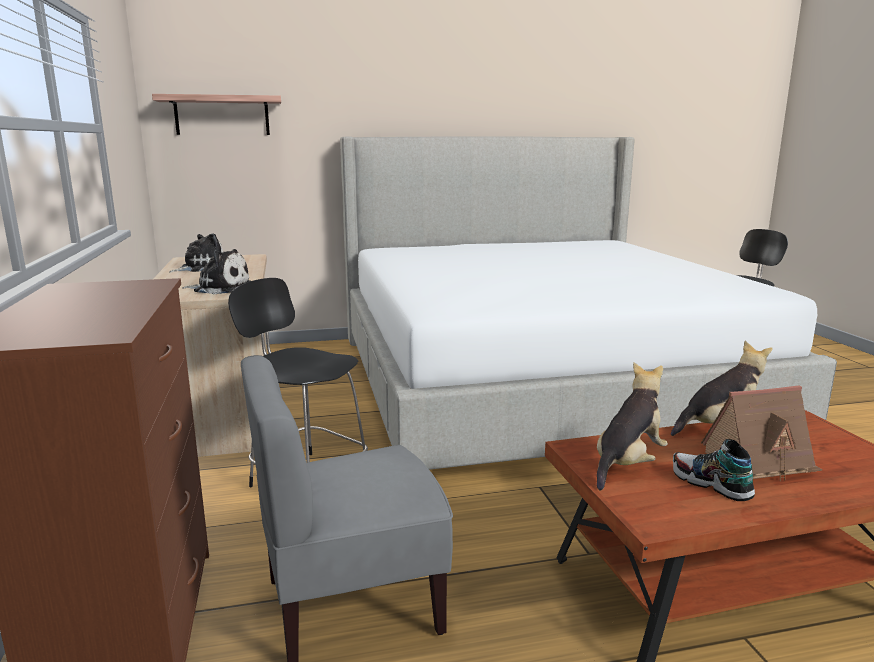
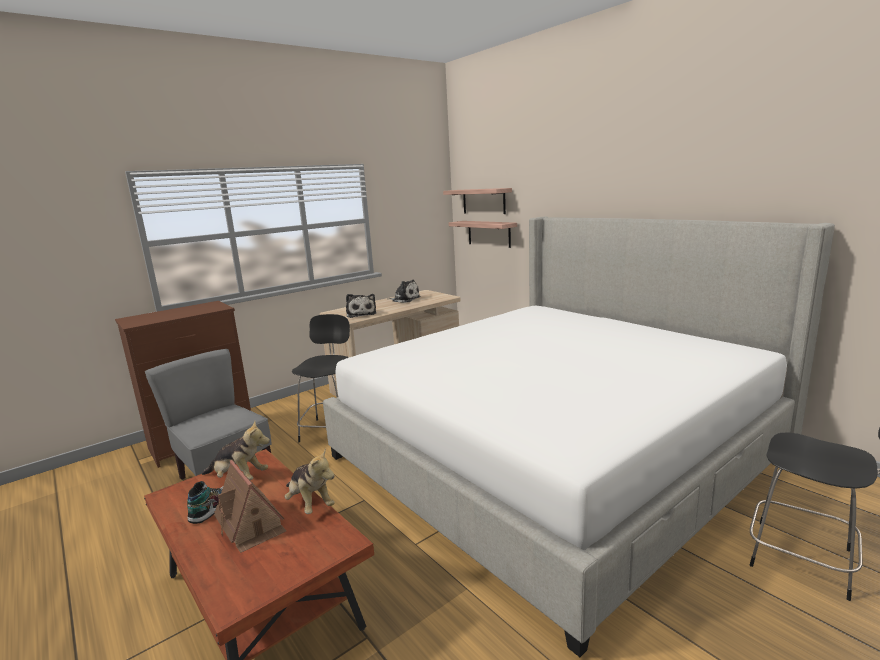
camera: 65 degrees right, 0 degrees up
(236, 165) = (489, 233): none -> shelf

